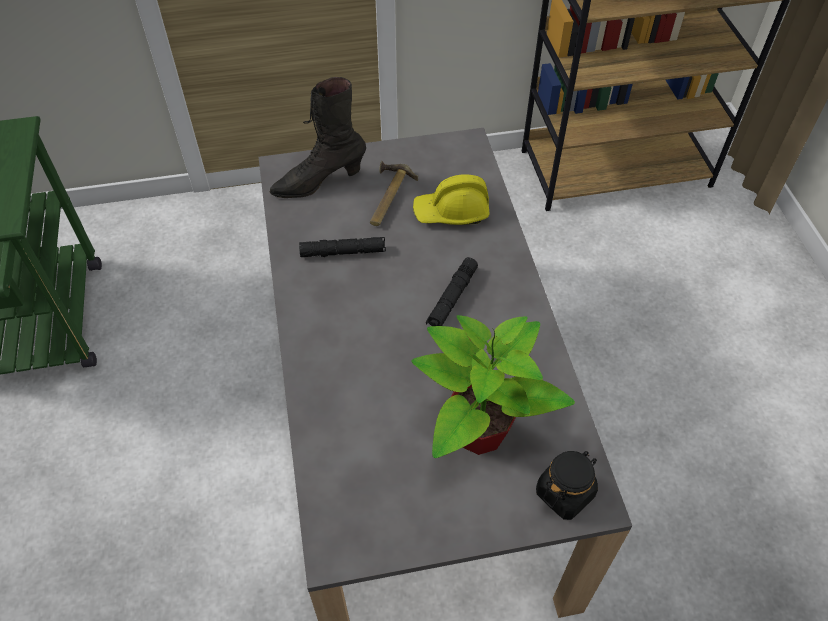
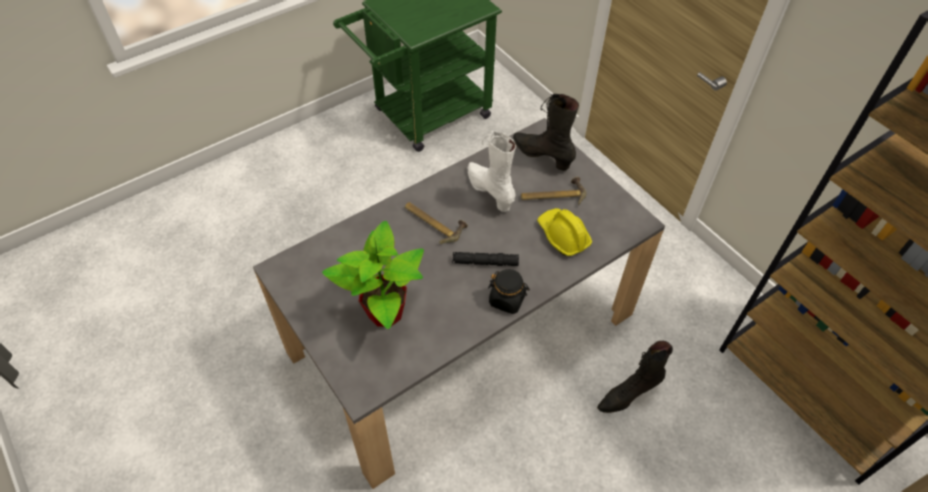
camera: 65 degrees right, 0 degrees up
(343, 252) = (490, 191): black flashlight -> white boot
(358, 327) = (434, 222): none -> hammer
(563, 305) = (628, 395): none -> black boot
(565, 493) = (361, 374): black jar -> black jar (507, 300)

